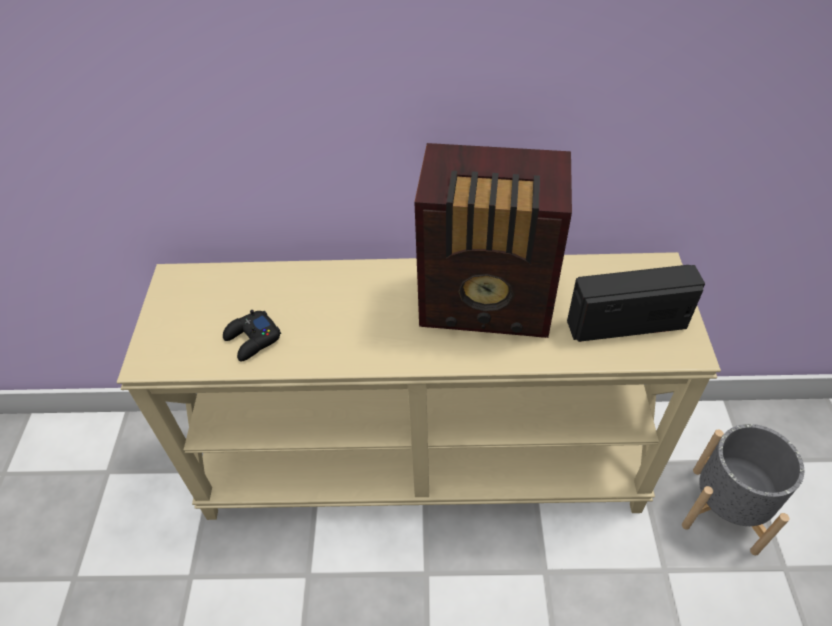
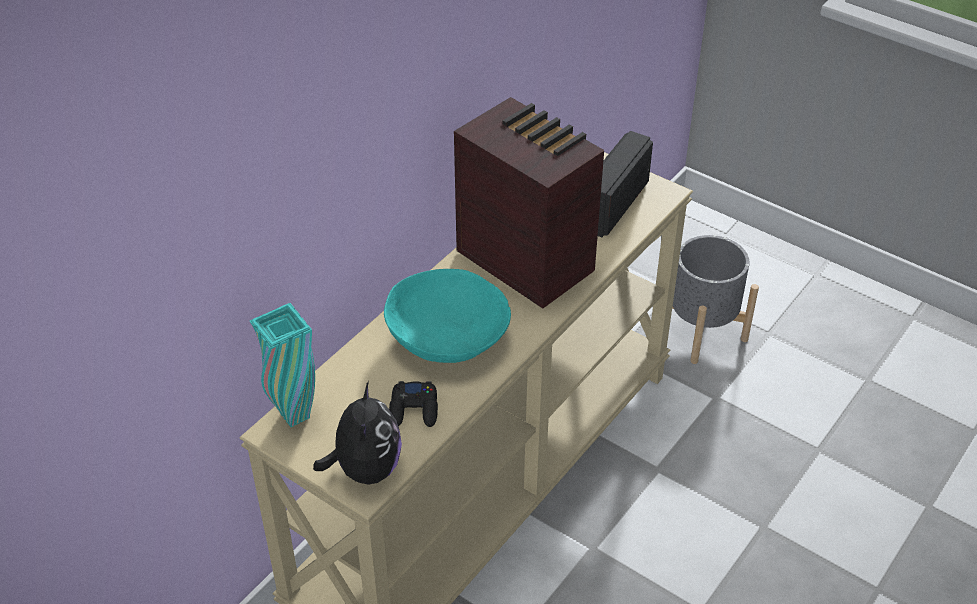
camera: 55 degrees left, 5 degrees down
(167, 349) = (365, 469): none -> plush toy
(196, 278) = (295, 416): none -> turquoise vase
(349, 312) = (447, 337): none -> turquoise bowl
(488, 305) = (524, 259): radio -> radio turned 90 degrees counterclockwise

